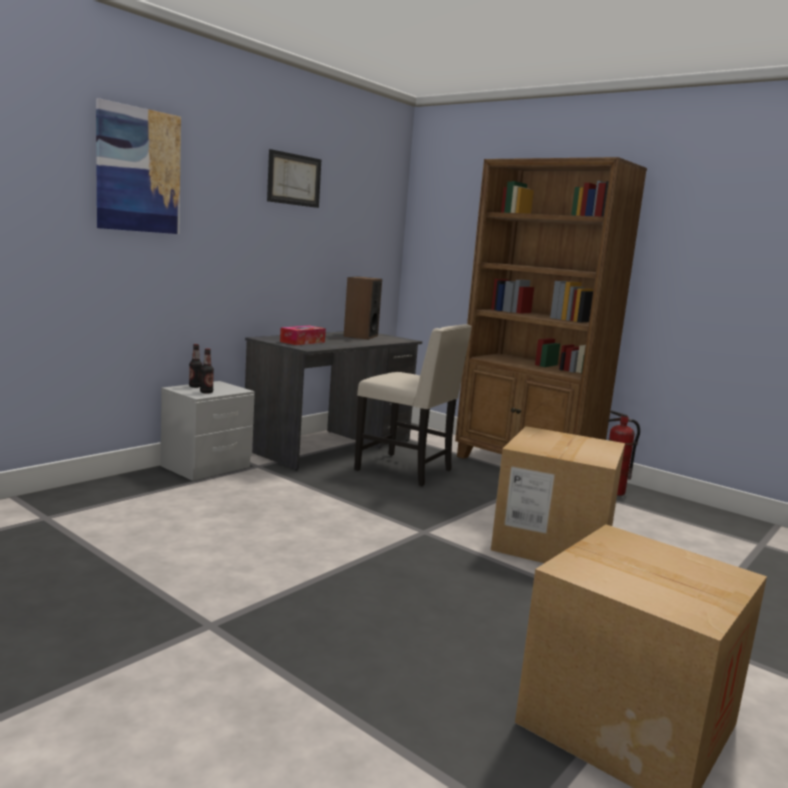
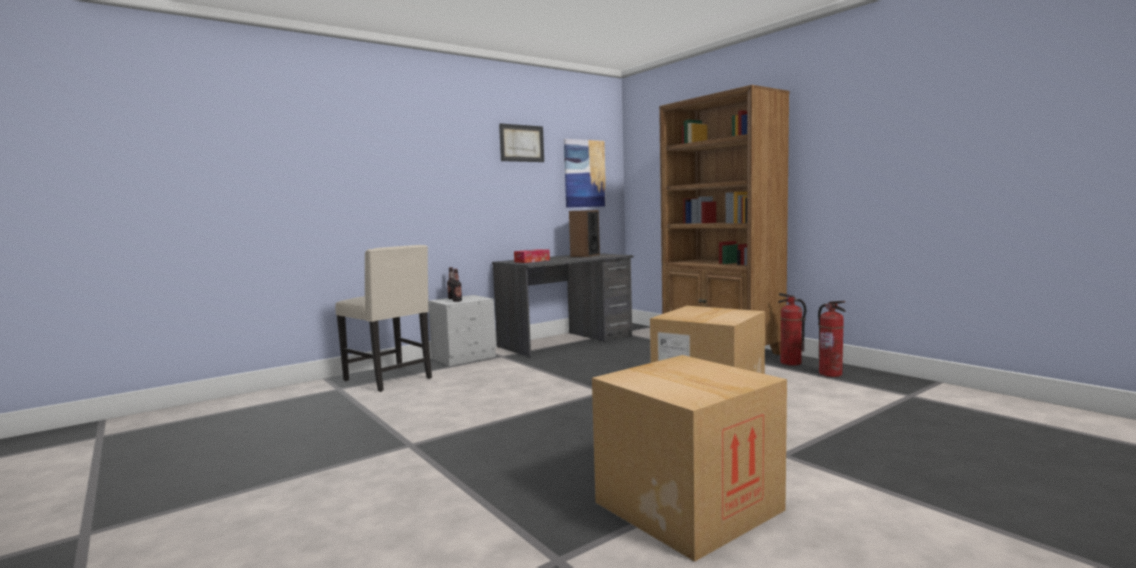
camera: 15 degrees right, 5 degrees down
(138, 170) = (400, 148): picture -> picture (584, 173)
(406, 470) = (616, 355): beige chair -> beige chair (390, 379)
(664, 510) = (831, 374): none -> fire extinguisher

